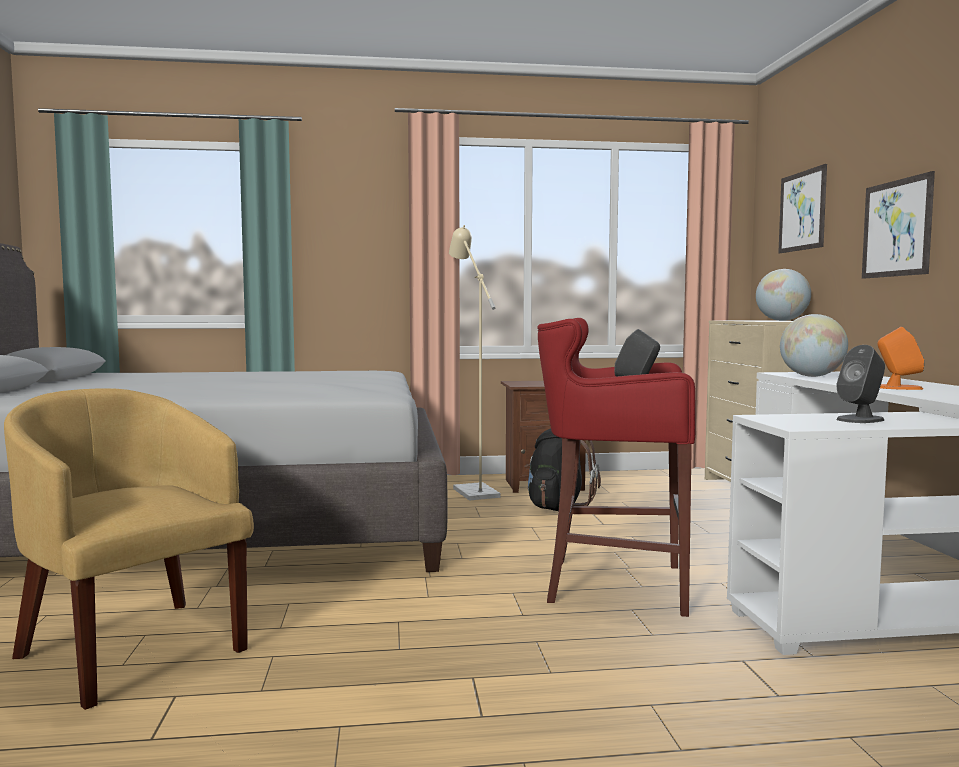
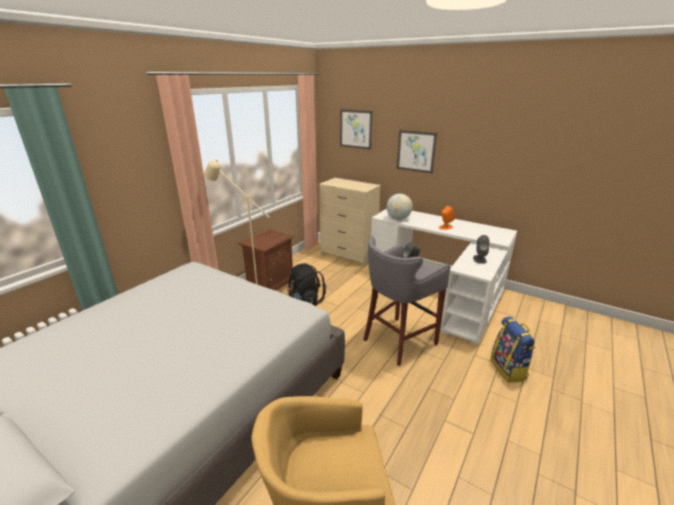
camera: 50 degrees left, 20 degrees up
(612, 584) = (397, 341): red stool -> grey stool
(782, 320) = (355, 183): globe -> none
(785, 712) = (508, 369): none -> backpack

